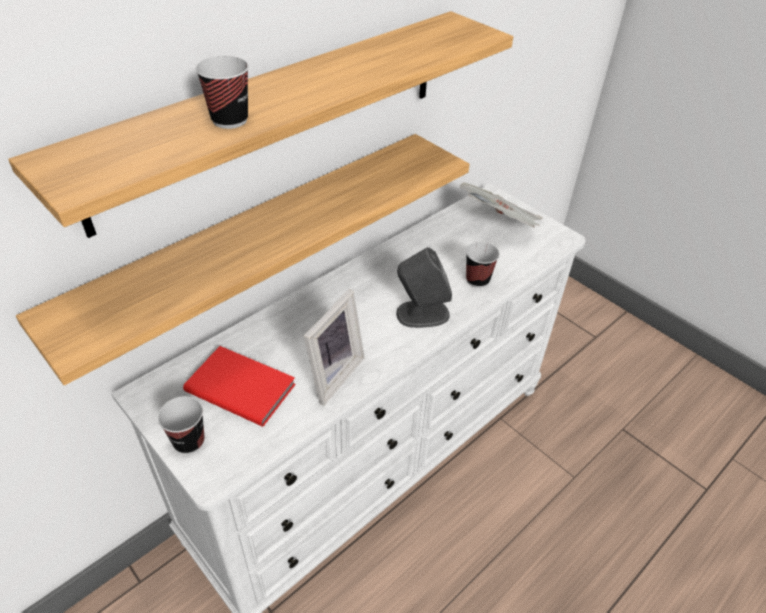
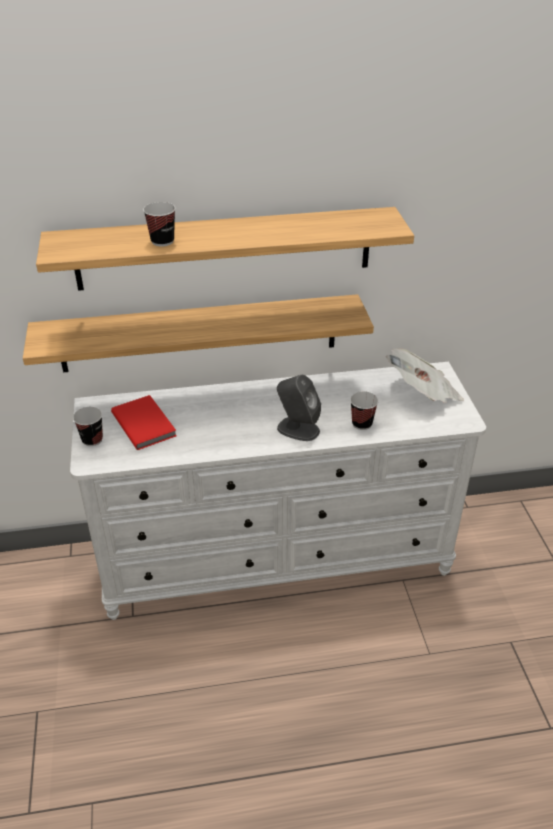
camera: 35 degrees right, 5 degrees down
(331, 374) = (203, 440): picture frame -> none

